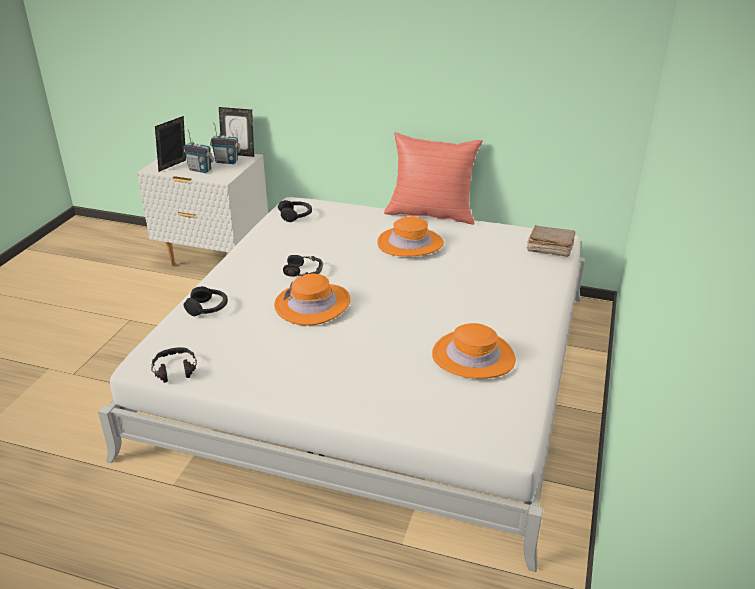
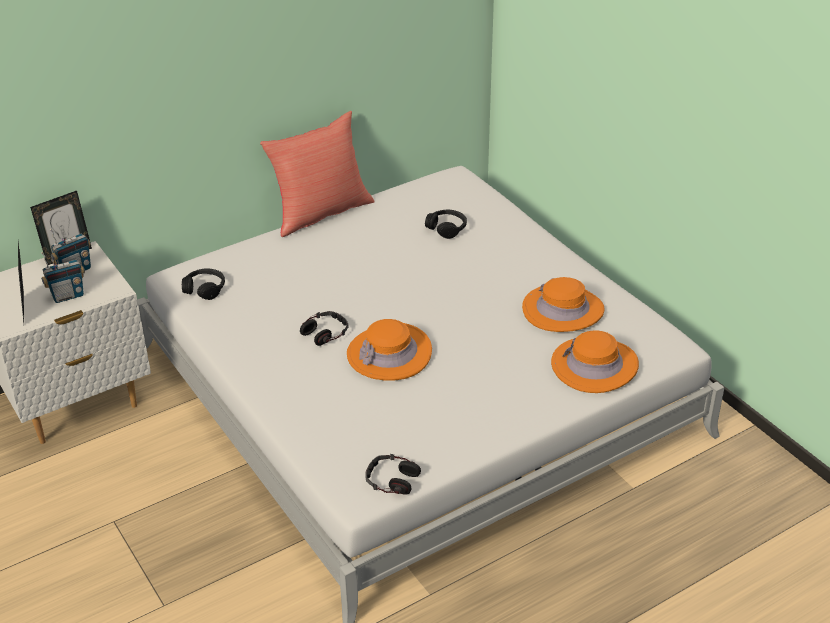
camera: 50 degrees left, 5 degrees up
(208, 308) = (310, 419): black headphones -> black headphones (447, 228)
(410, 243) = (361, 251): orange hat -> orange hat (594, 365)
(549, 248) = (468, 189): brown book -> none

